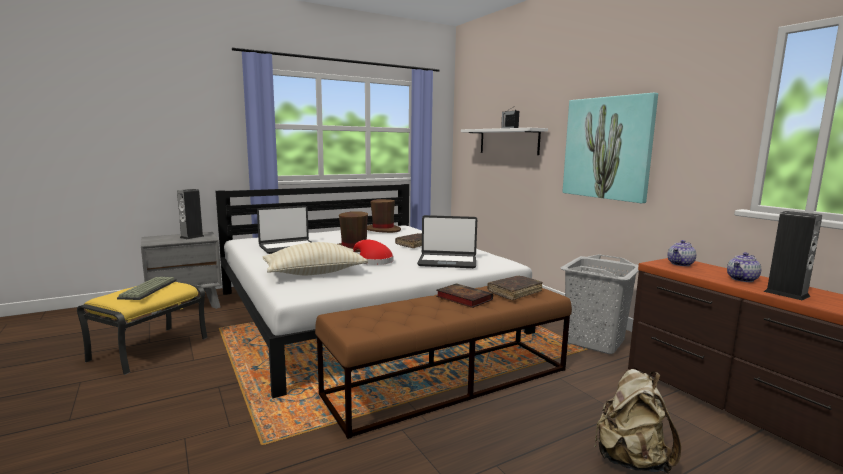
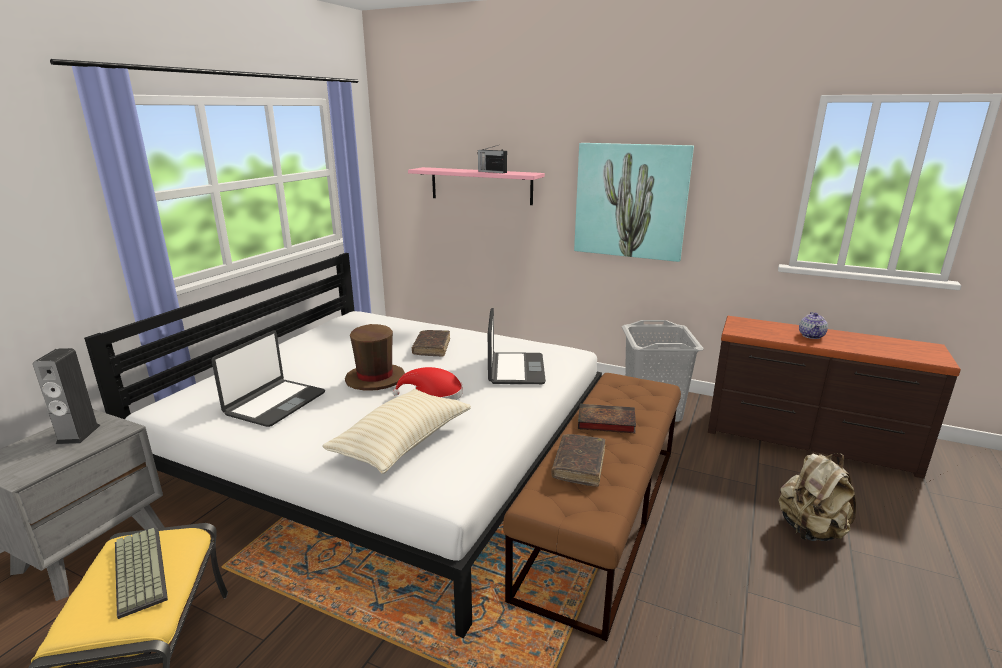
camera: 35 degrees left, 10 degrees up
(383, 230) = (349, 329): brown hat -> none
(447, 262) = (515, 369): laptop -> laptop turned 60 degrees counterclockwise
(508, 141) = (481, 185): white shelf -> pink shelf
(514, 292) = (632, 395): brown book -> brown book (579, 465)
(680, 264) = (749, 326): teapot -> none
(786, 294) = (857, 346): speaker -> none

